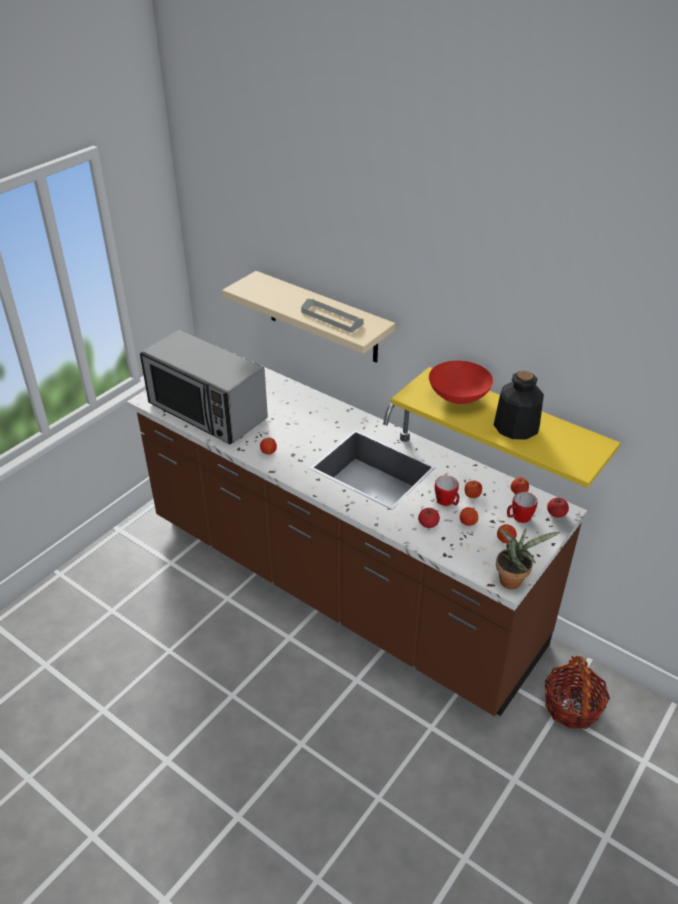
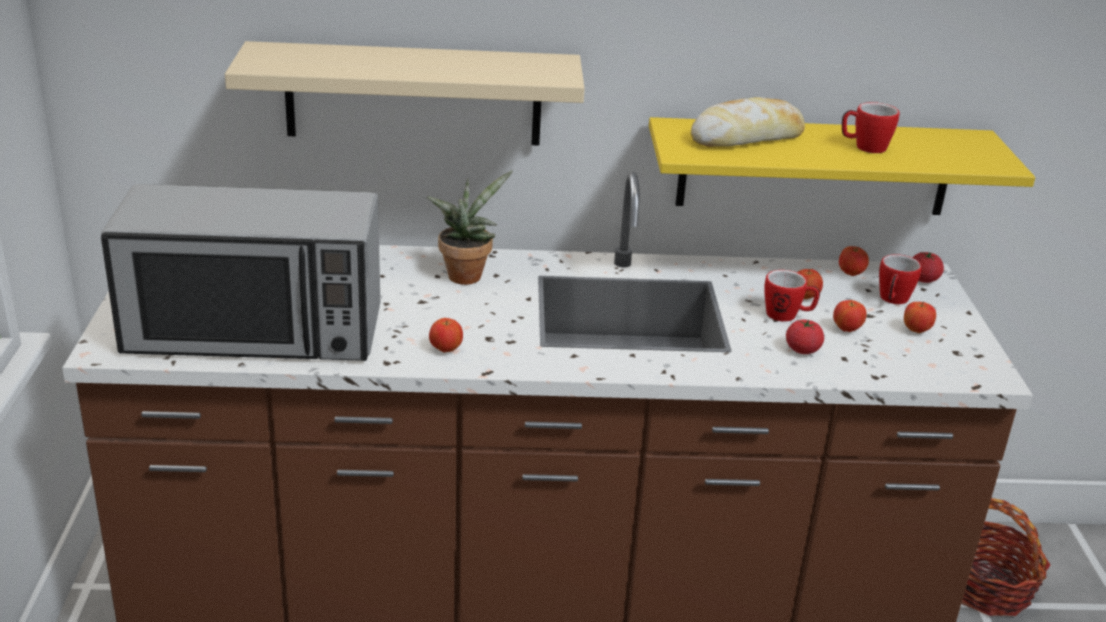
camera: 40 degrees left, 10 degrees down
(332, 318) = (478, 68): grey tray -> none
(459, 397) = (747, 137): red bowl -> bread
(513, 579) = (989, 369): potted plant -> potted plant (466, 274)
(515, 427) = (864, 147): bottle -> mug

